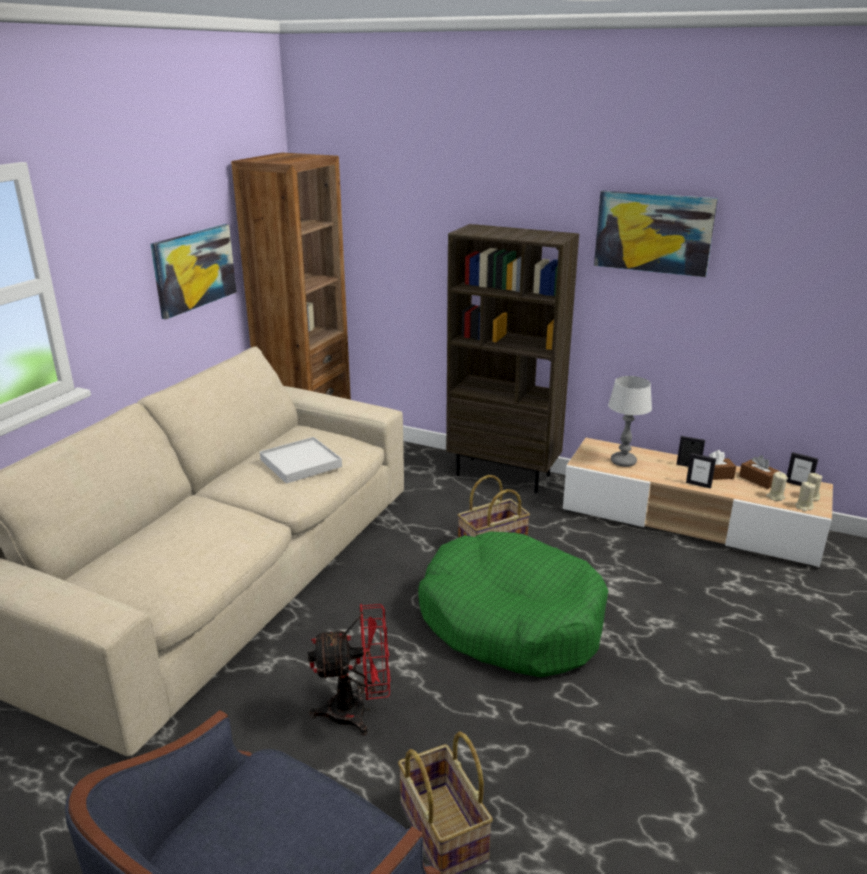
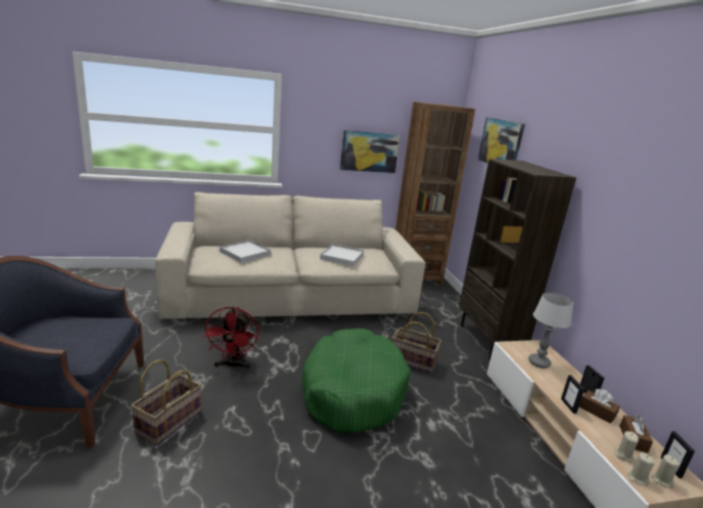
camera: 50 degrees right, 5 degrees down
(176, 543) = (245, 253): none -> white tray
(357, 711) = (233, 365): red fan -> red fan turned 45 degrees clockwise
(653, 232) = (624, 185): picture -> picture (500, 143)

